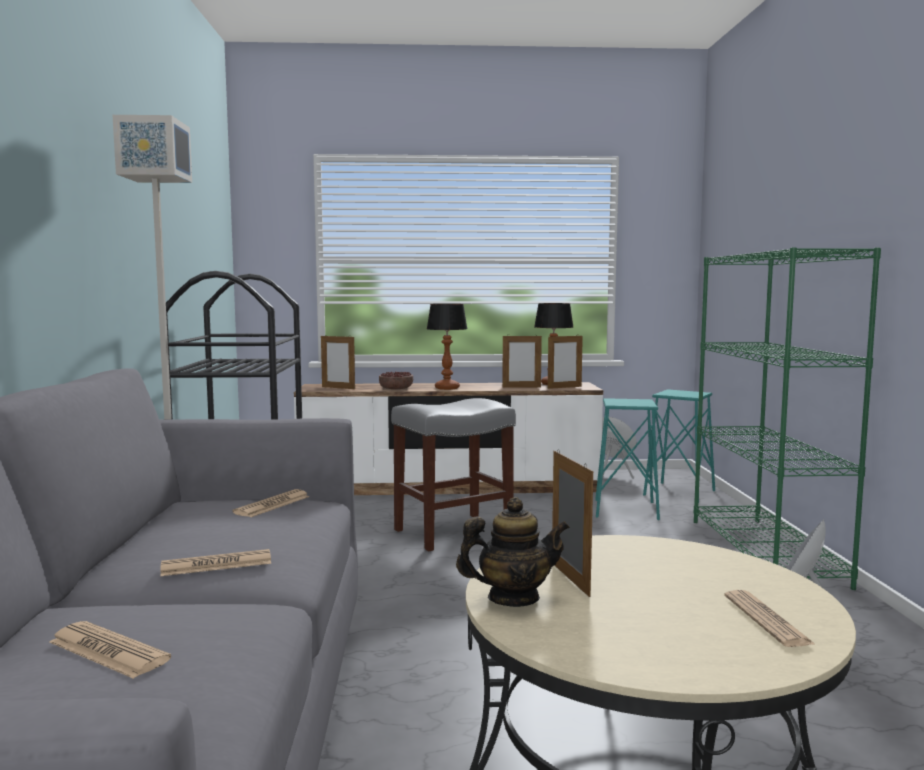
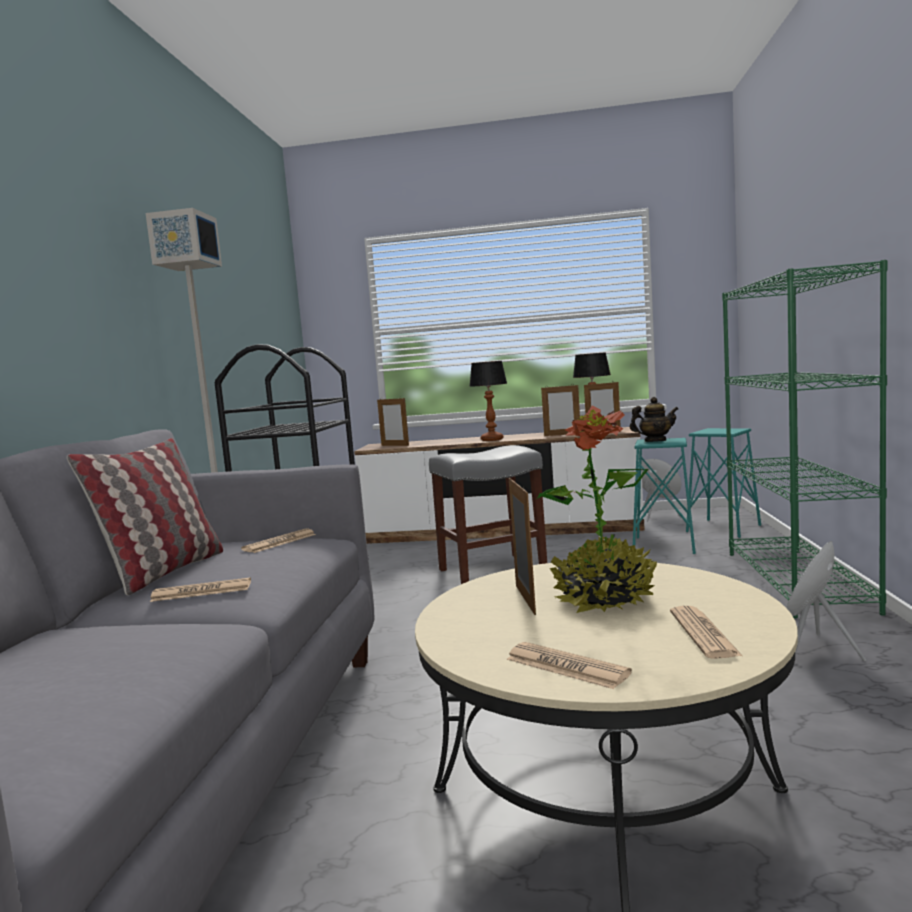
camera: 10 degrees right, 0 degrees up
(108, 651) = (63, 660): newspaper -> newspaper (566, 666)
(152, 538) = (164, 572): none -> pillow
(395, 389) = (445, 443): bowl -> none
(513, 598) = (461, 617): teapot -> teapot (655, 441)
(649, 579) = (603, 598): none -> potted plant

